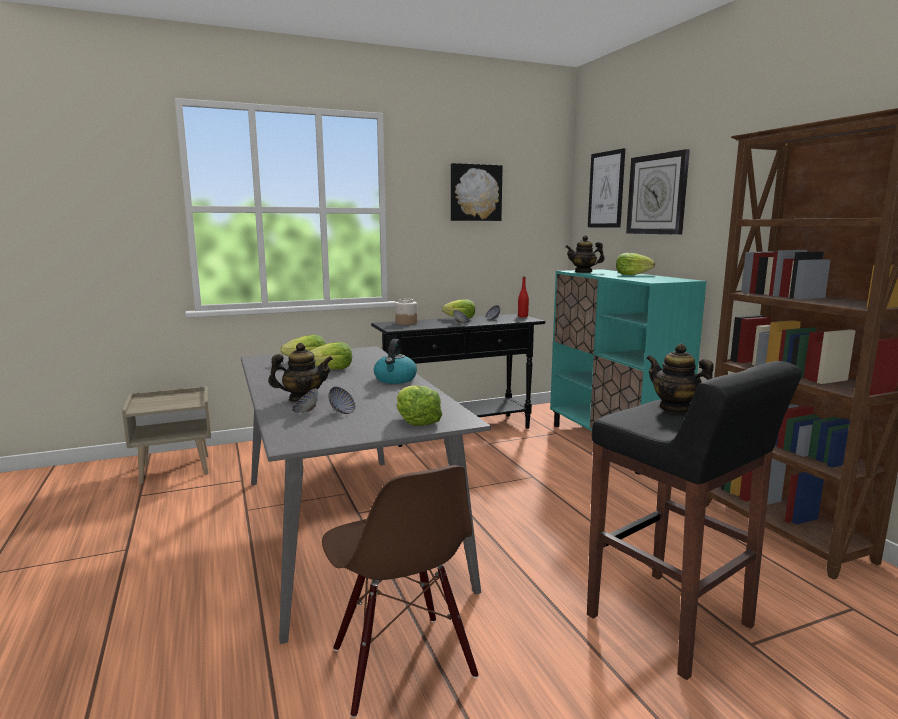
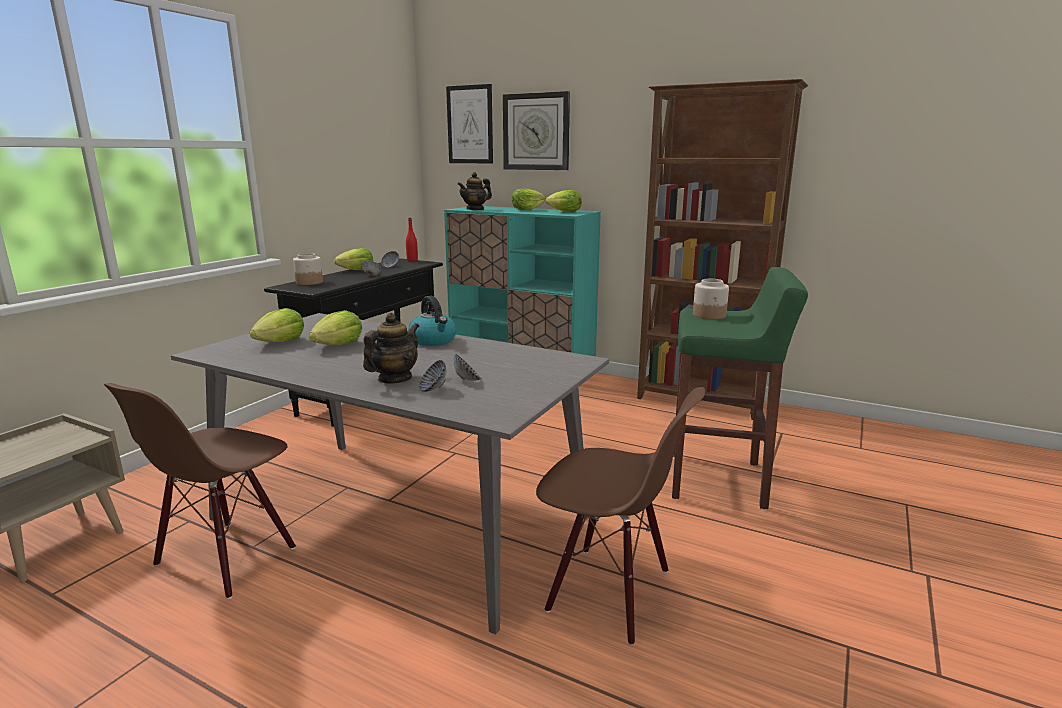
camera: 40 degrees left, 5 degrees up
(226, 511) = (226, 558): none -> brown chair
(416, 421) = (551, 370): lettuce -> lettuce (564, 212)
(475, 193) = (339, 124): picture -> none
(671, 623) = (719, 480): black stool -> green stool
(675, 408) = (709, 315): teapot -> jar

